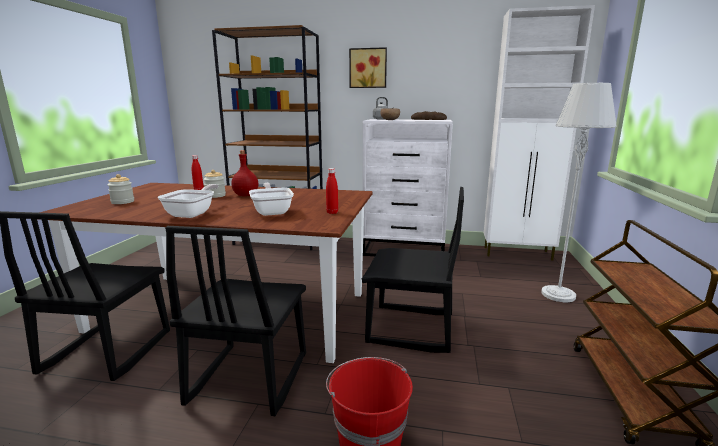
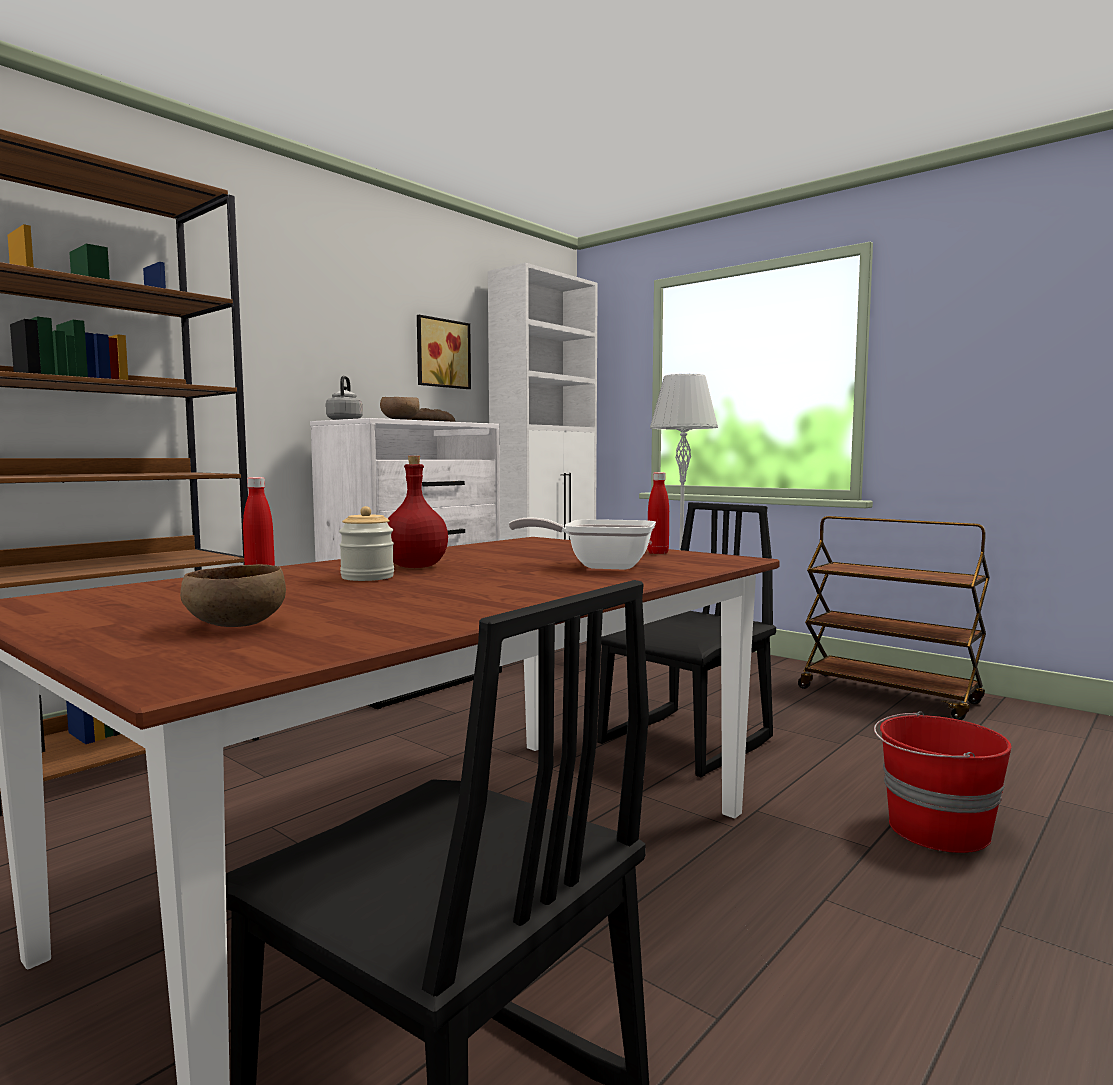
camera: 60 degrees left, 10 degrees down
(122, 202) = (234, 625): jar -> brown bowl
(193, 213) = (532, 591): frying pan -> none
(248, 378) = (740, 896): black chair -> none
(368, 68) = (292, 315): picture -> picture (441, 353)

